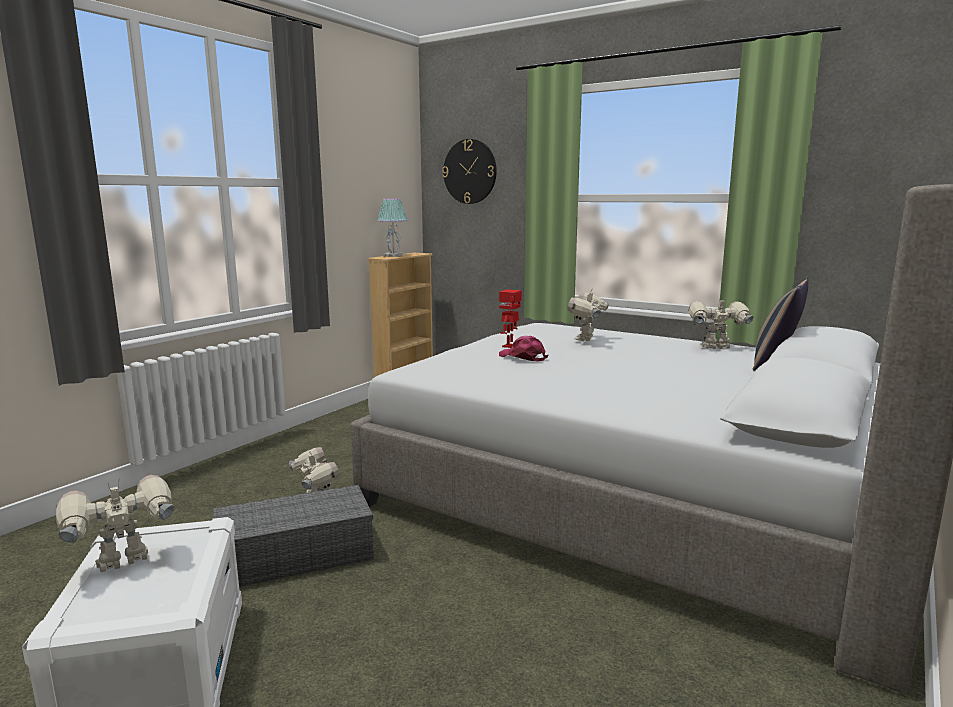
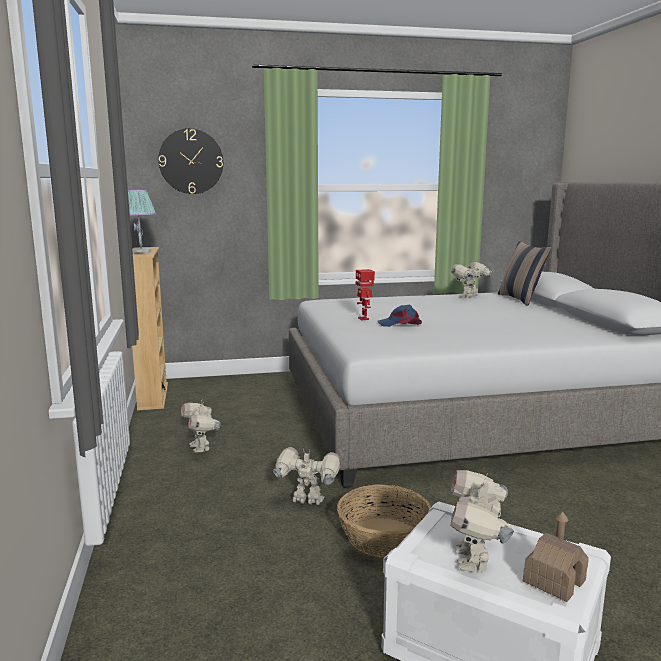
camera: 45 degrees left, 0 degrees up
(108, 608) = (554, 581): none -> toy house
(297, 554) = (383, 537): grey storage box -> basket
(523, 357) = (400, 324): pink cap -> blue cap
(586, 339) = (397, 304): toy robot -> toy robot (201, 447)

